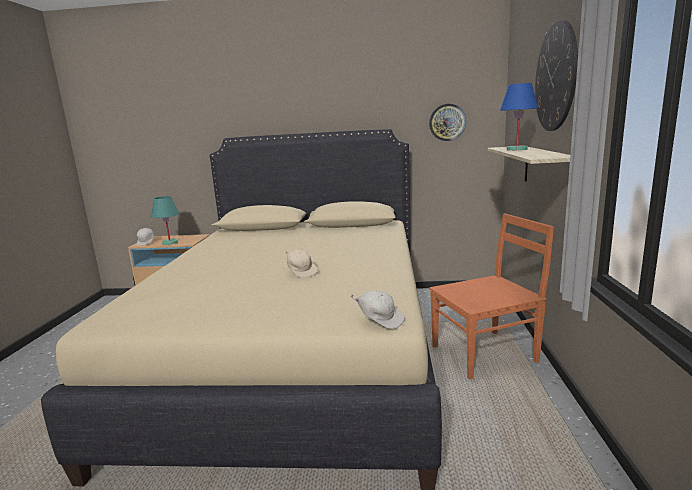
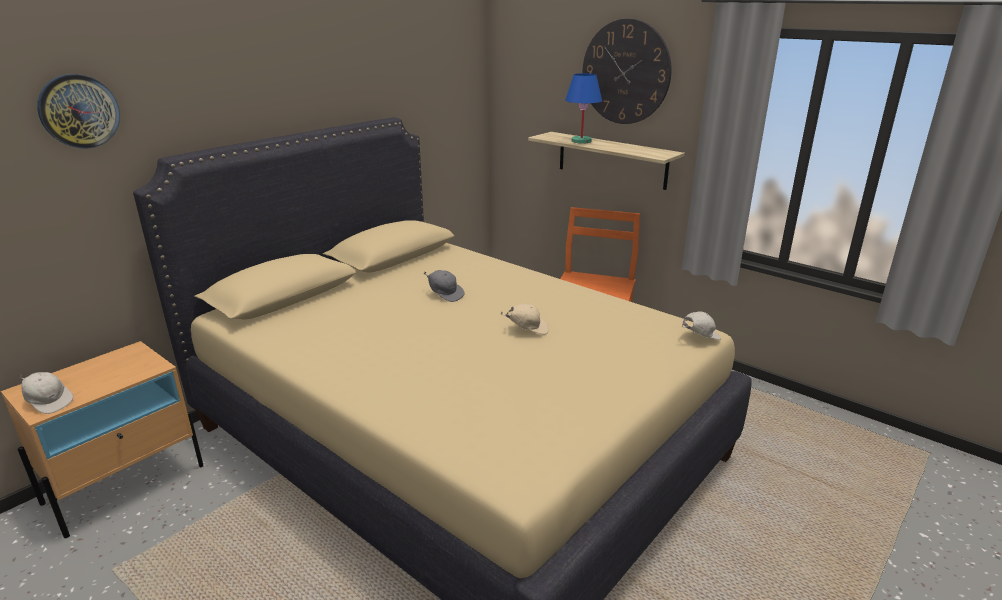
camera: 55 degrees left, 10 degrees up
(170, 243) = (111, 381): turquoise table lamp -> none
(319, 245) = (445, 294): none -> grey cap
(447, 122) = (442, 103): wall clock -> wall clock (79, 111)

